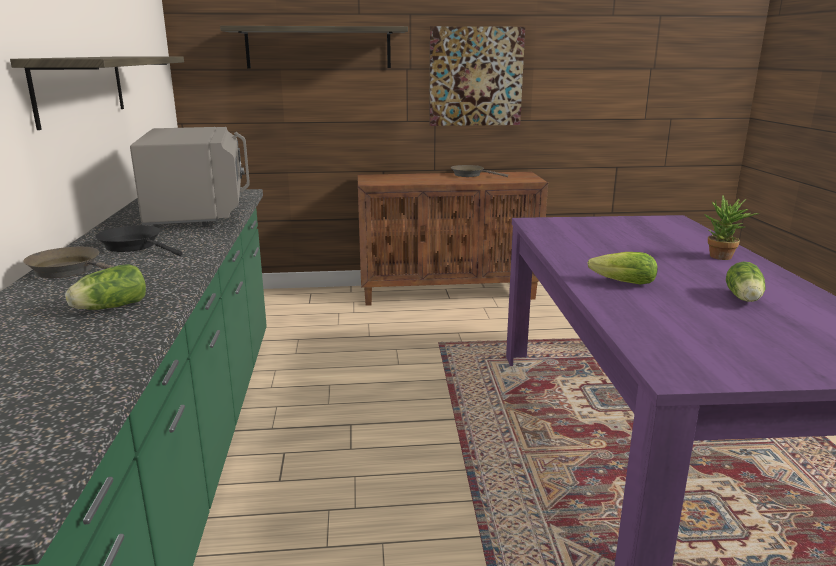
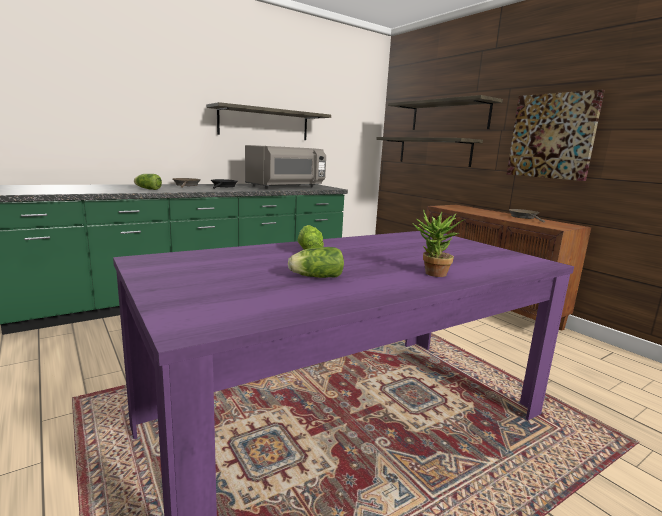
camera: 60 degrees right, 5 degrees down
(300, 102) = (434, 151): none -> shelf

